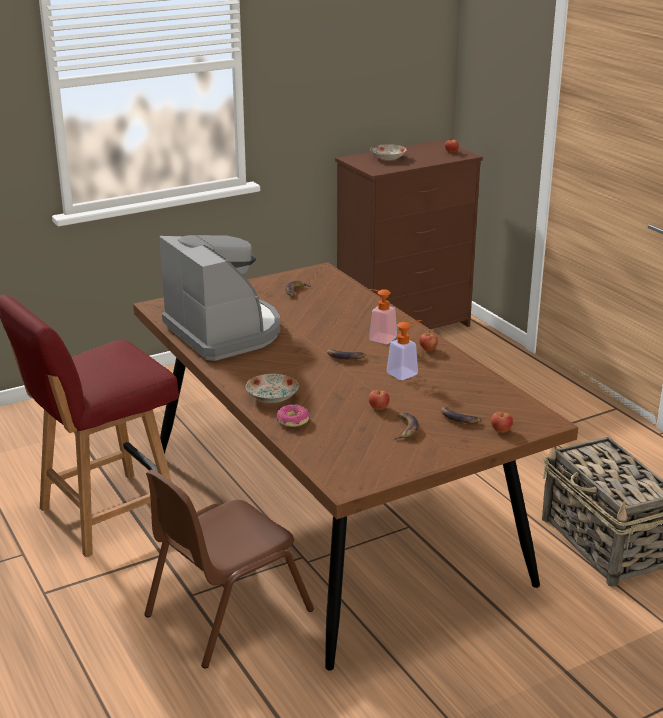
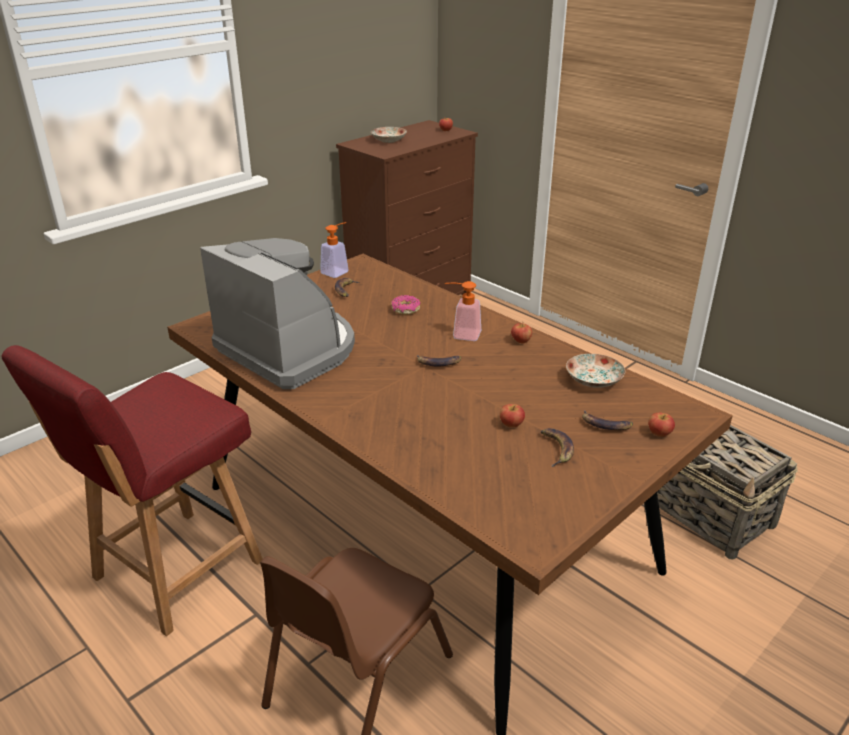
camera: 15 degrees left, 5 degrees up
(271, 397) = (382, 429): plate -> plate (593, 380)
(292, 421) = (423, 459): donut -> donut (405, 310)
(406, 372) = (515, 373): soap dispenser -> soap dispenser (338, 271)

